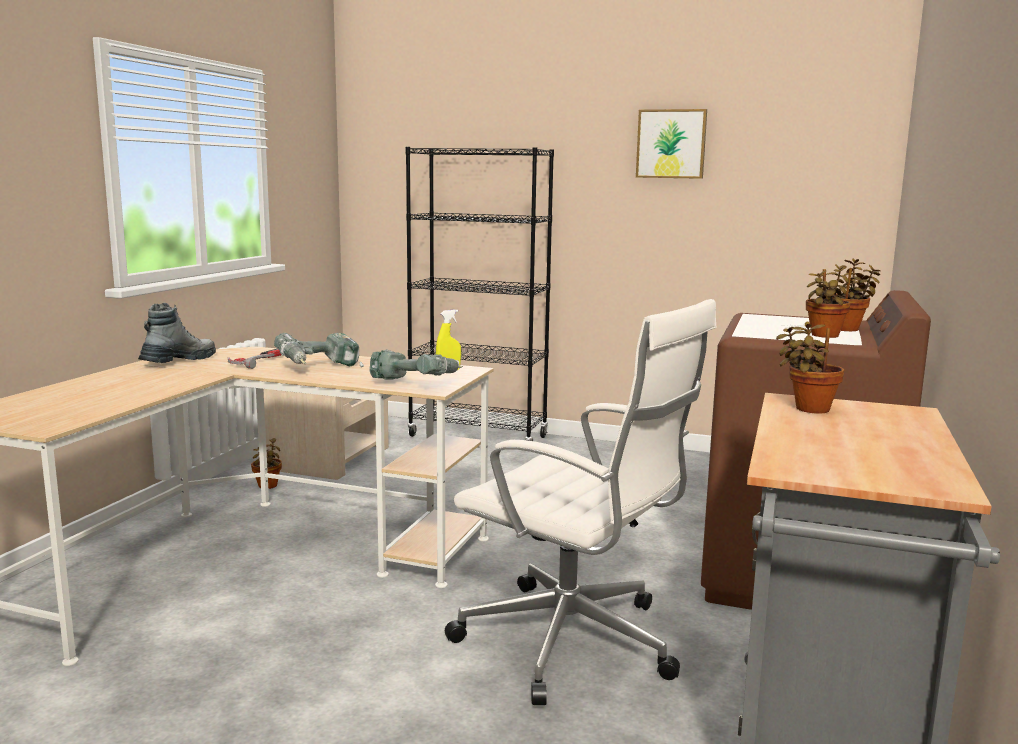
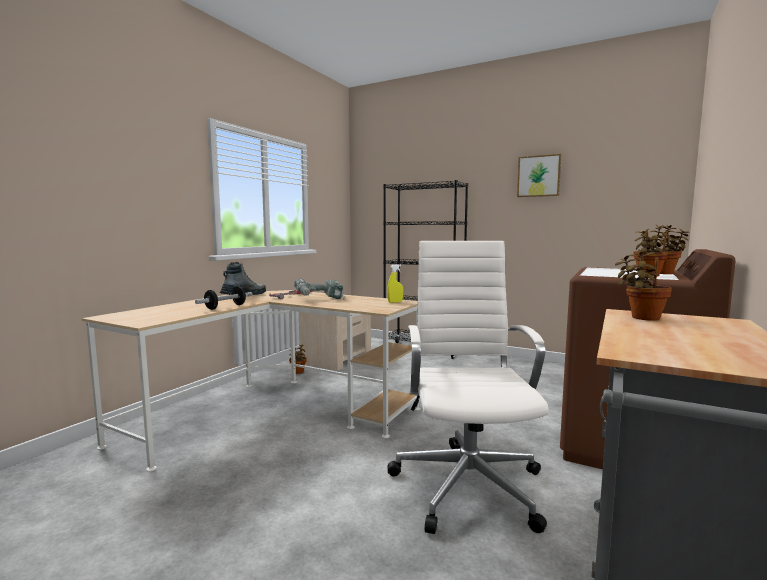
camera: 10 degrees right, 5 degrees down
(164, 389) = (225, 307): none -> dumbbell
(416, 383) = (373, 307): power drill -> none
(573, 643) = (468, 483): white office chair -> white office chair turned 135 degrees counterclockwise

